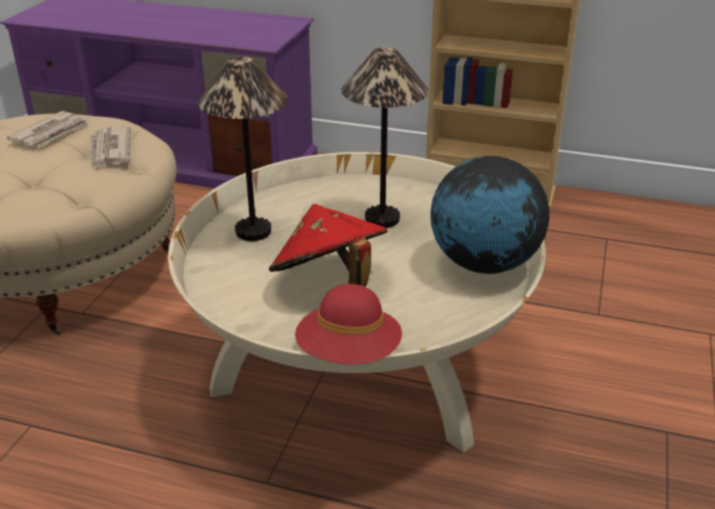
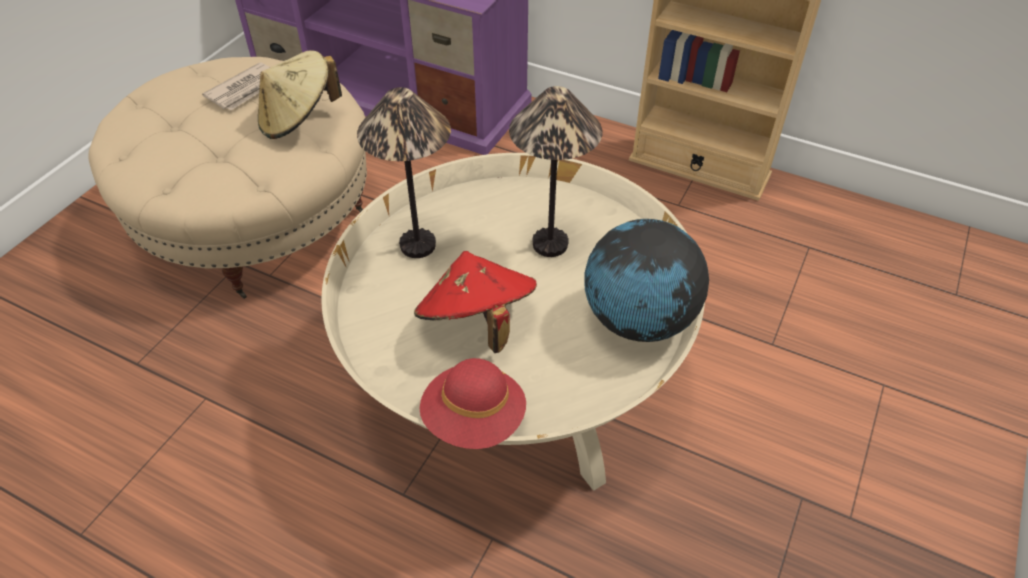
camera: 10 degrees right, 15 degrees up
(109, 150) = (299, 120): newspaper -> beige hat

